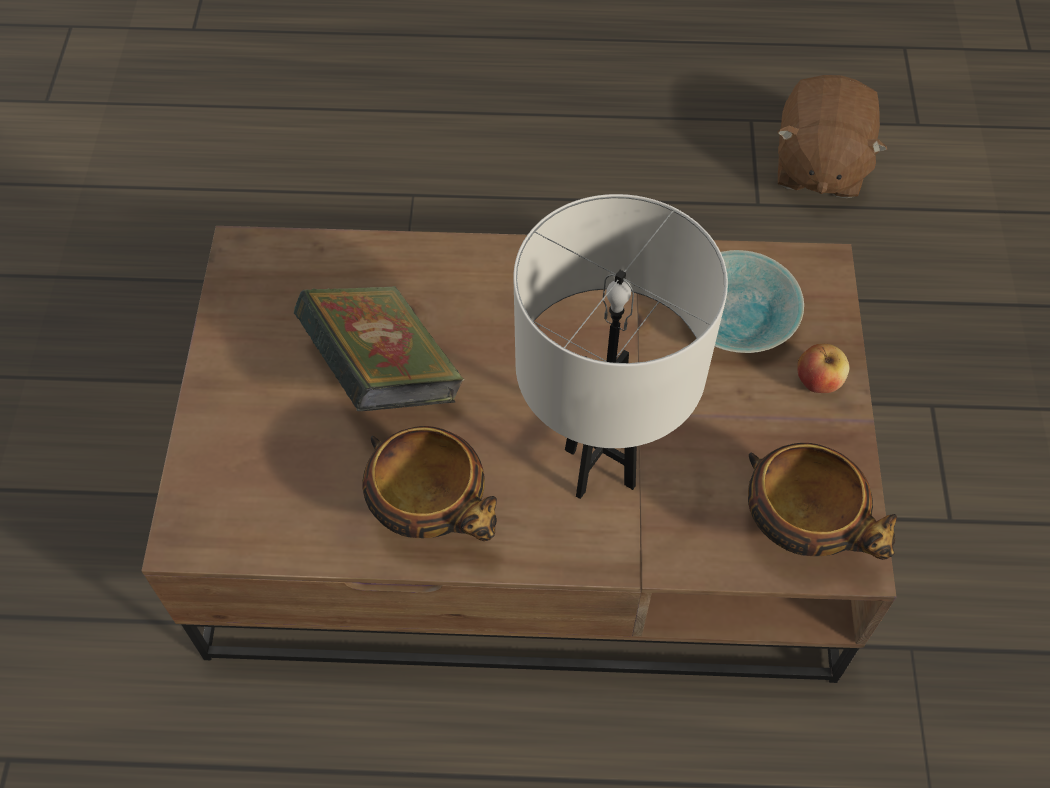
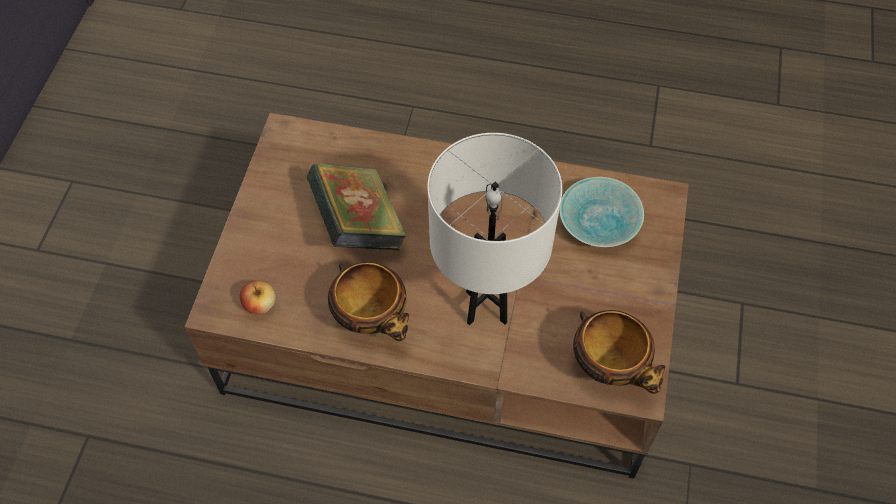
camera: 10 degrees right, 0 degrees up
(818, 166) = (699, 124): brown plush toy -> none
(818, 381) = (644, 272): apple -> apple (260, 305)

